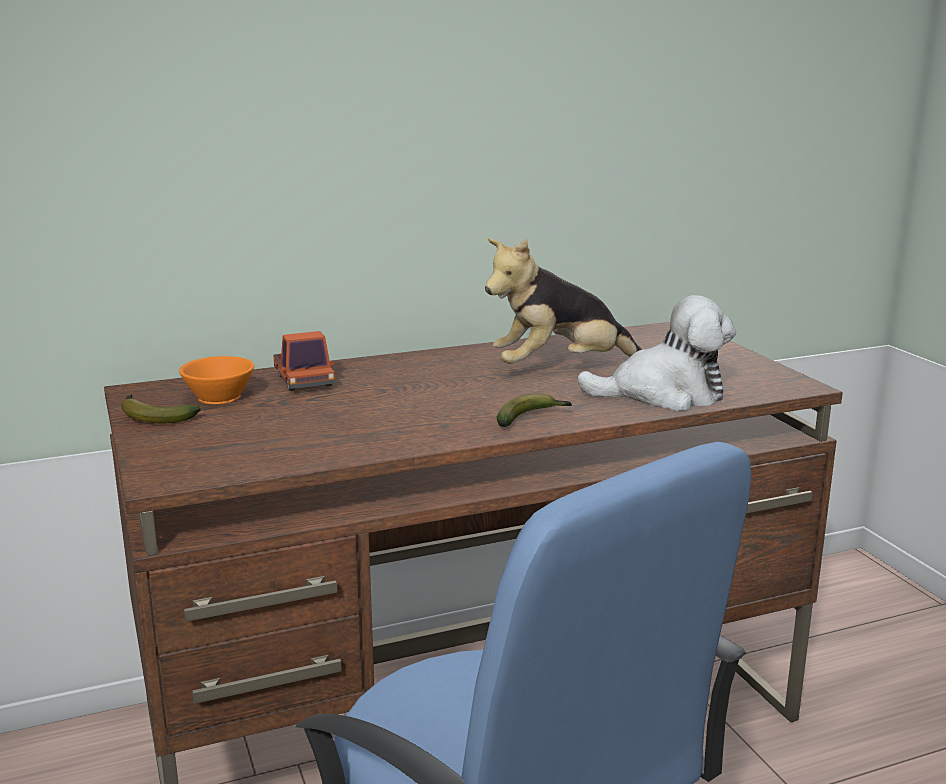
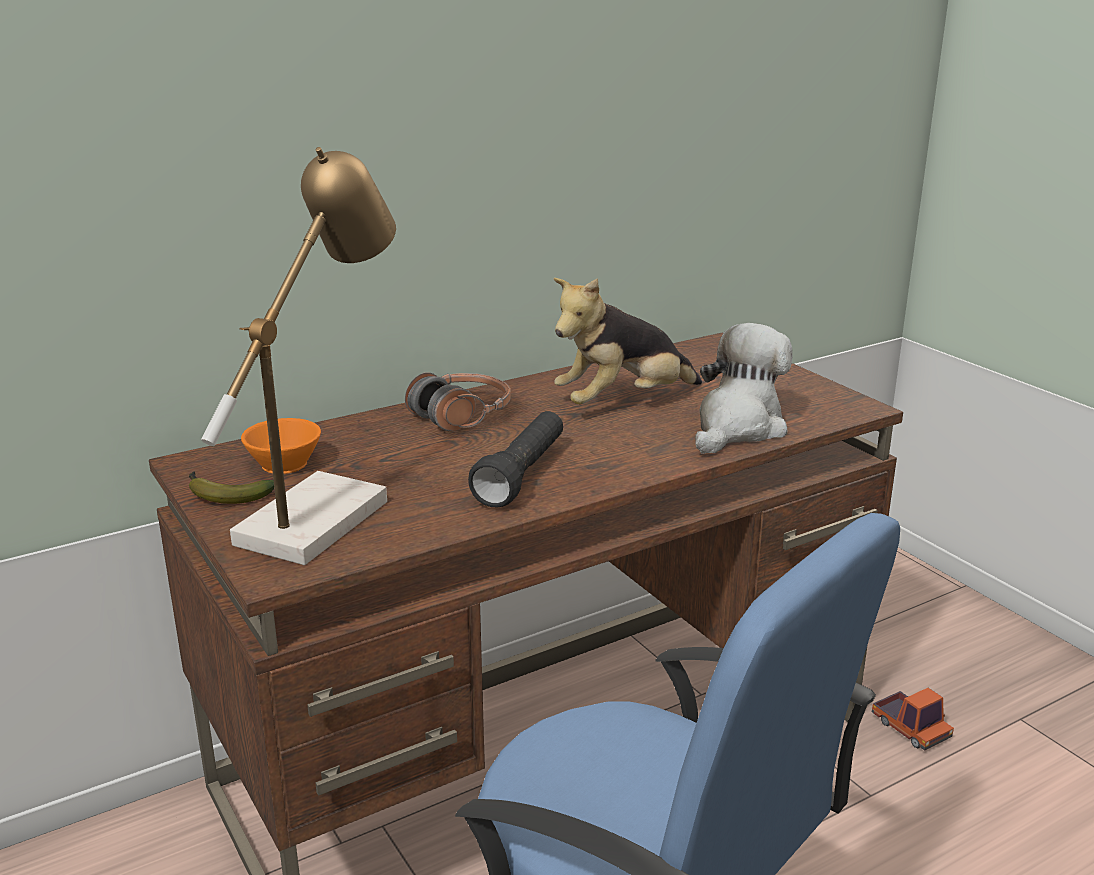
camera: 10 degrees left, 5 degrees up
(233, 435) = (323, 512): none -> table lamp
(304, 380) = (365, 436): toy truck -> toy truck (910, 728)
(400, 370) = (461, 415): none -> headphones
(432, 419) = (521, 475): none -> black flashlight
(531, 418) = (621, 467): banana -> none
(663, 395) = (737, 428): plush toy -> plush toy turned 45 degrees counterclockwise

